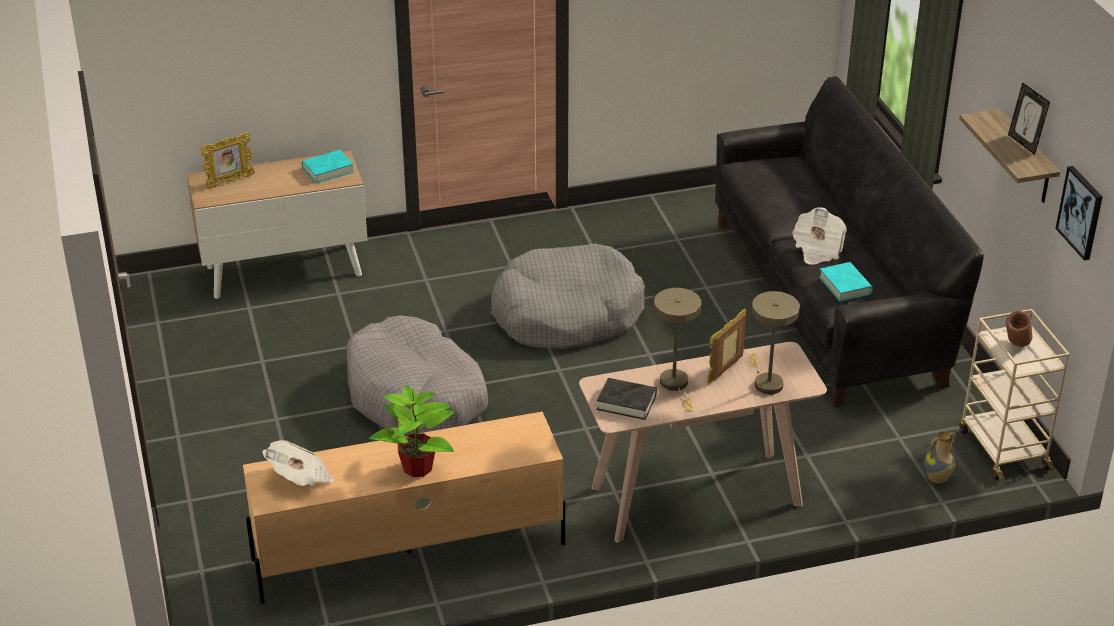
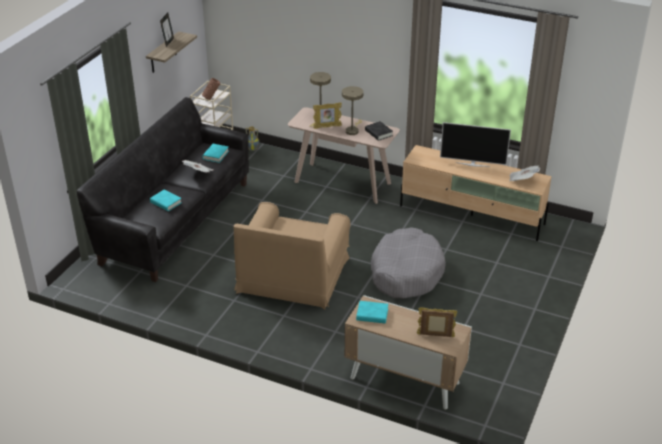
camera: 140 degrees left, 0 degrees up
(418, 467) = (472, 164): potted plant -> television
(566, 314) = (292, 275): grey dog bed -> brown armchair
(781, 193) = (166, 203): none -> turquoise book
(1081, 212) = (190, 30): picture -> none

